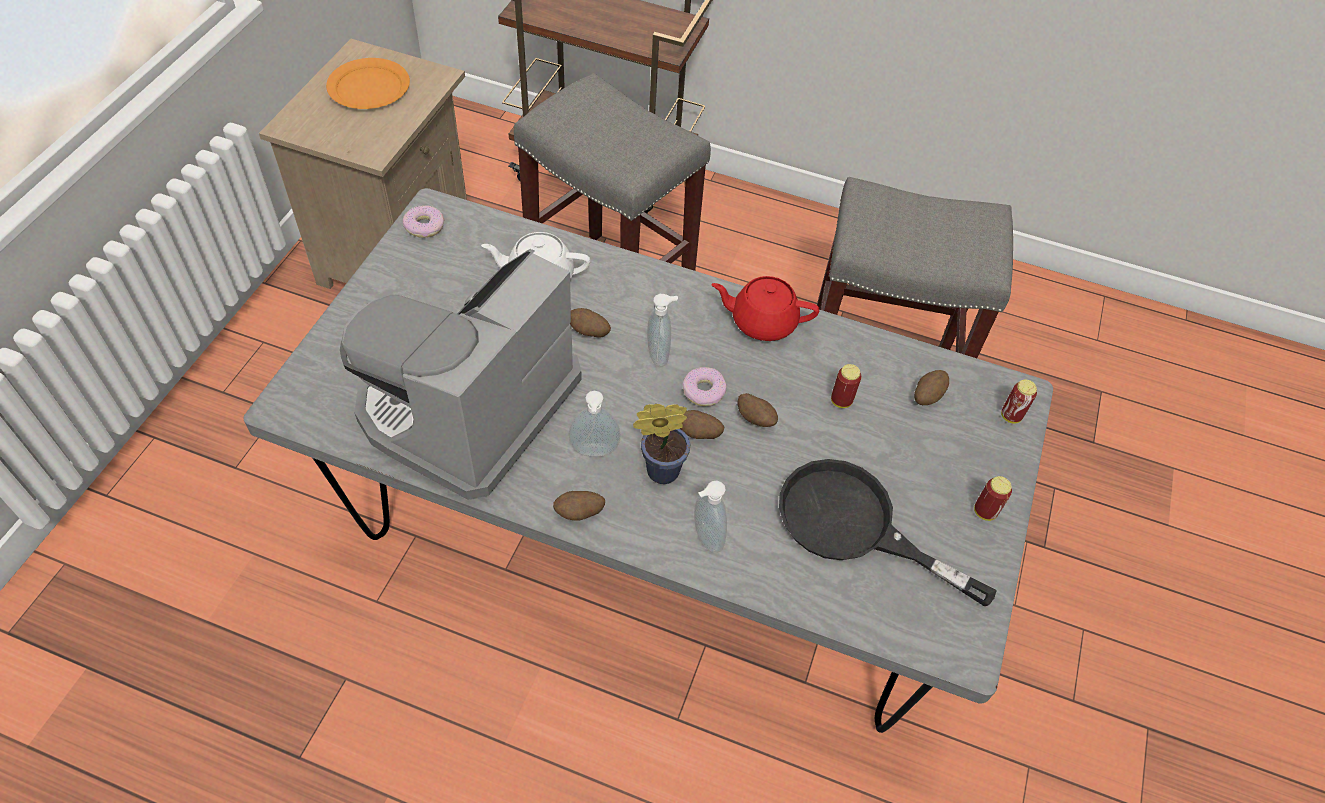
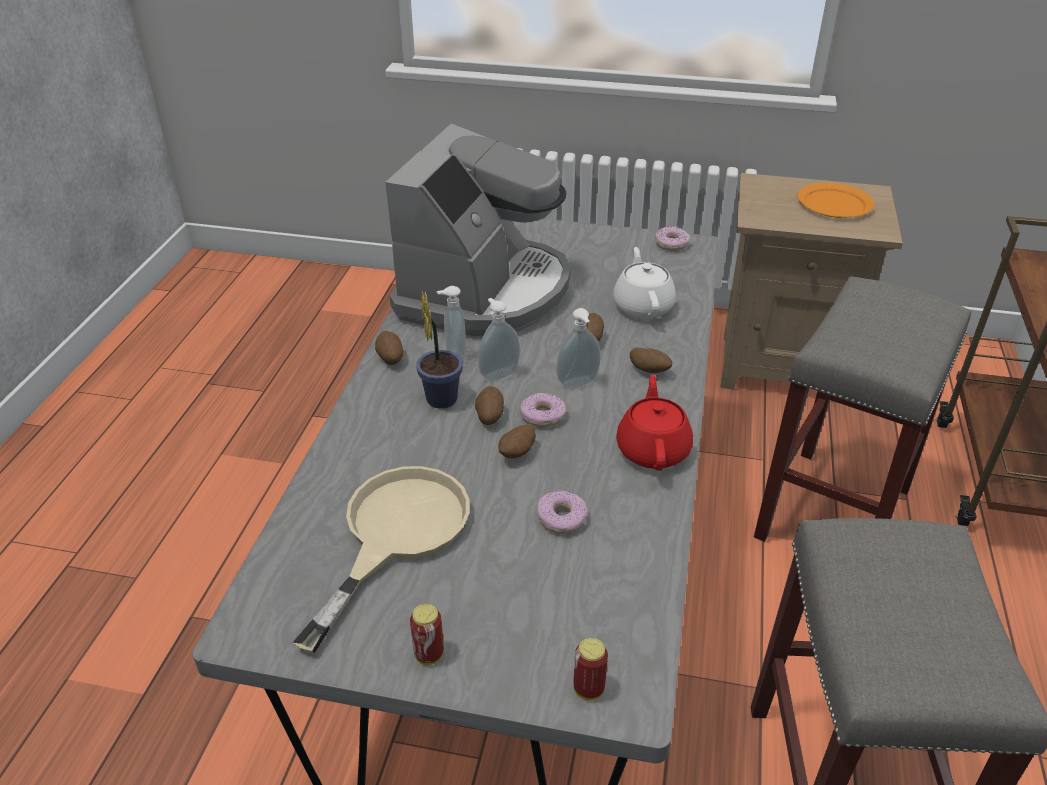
camera: 85 degrees right, 15 degrees down
(466, 407) = (485, 291): coffee machine -> coffee machine turned 90 degrees clockwise
(705, 538) = (371, 431): soap dispenser -> soap dispenser (498, 374)
(841, 401) = (561, 518): can -> donut
(854, 526) = (395, 534): black frying pan -> beige frying pan
(927, 396) = (594, 597): potato -> potato (649, 371)

